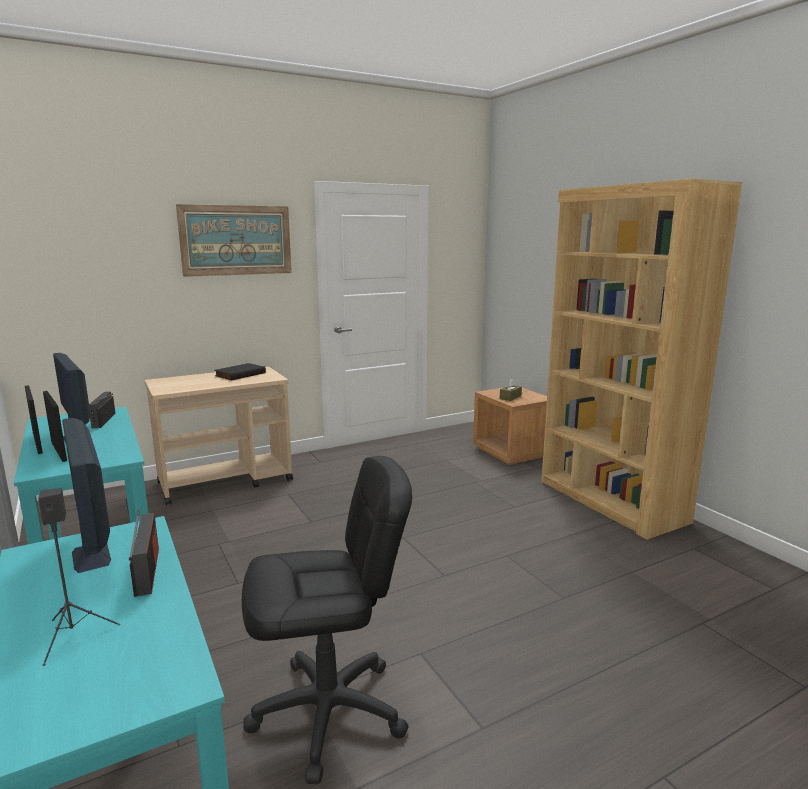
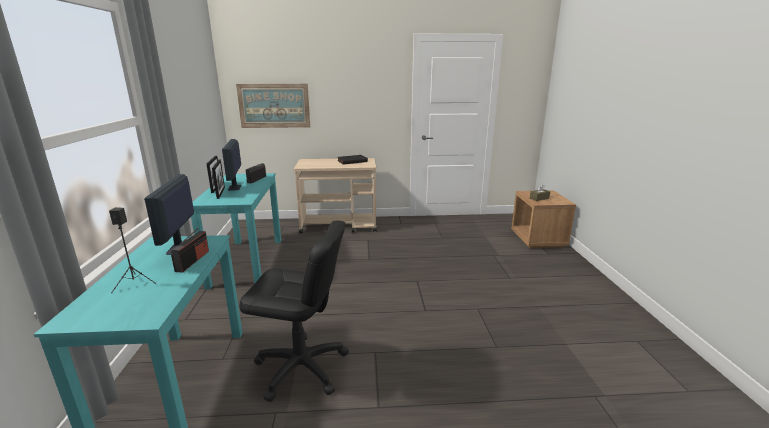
camera: 25 degrees right, 5 degrees up
(236, 240) = (359, 75): picture -> picture (274, 106)
(610, 501) = (591, 290): brown bookcase -> none

